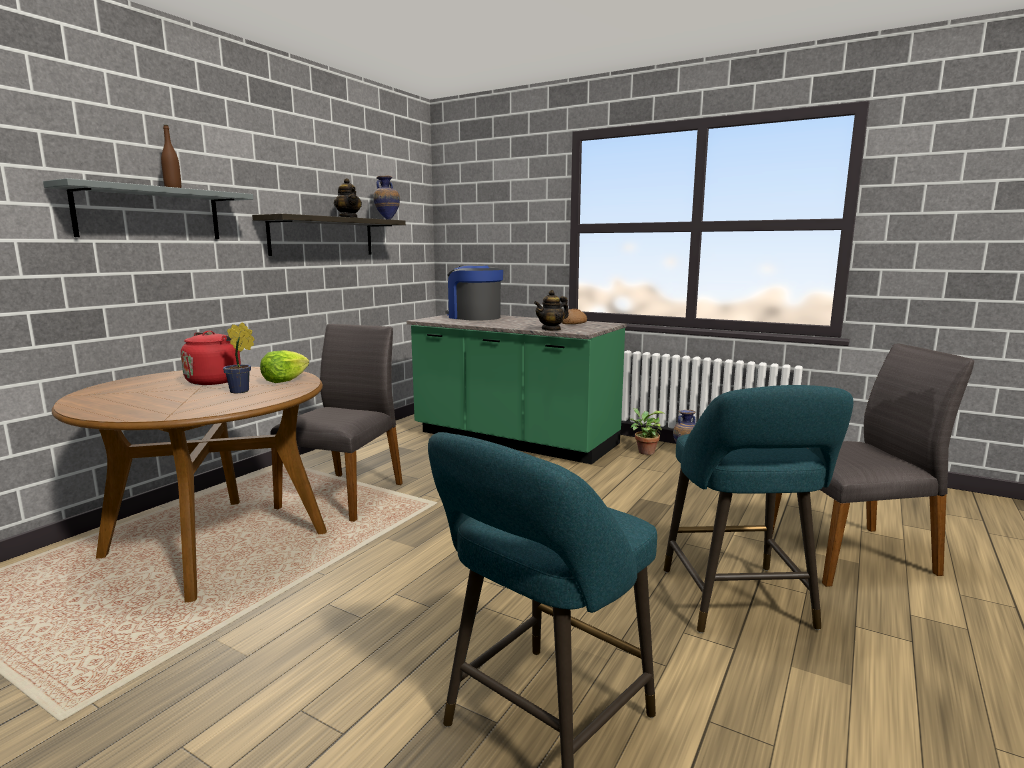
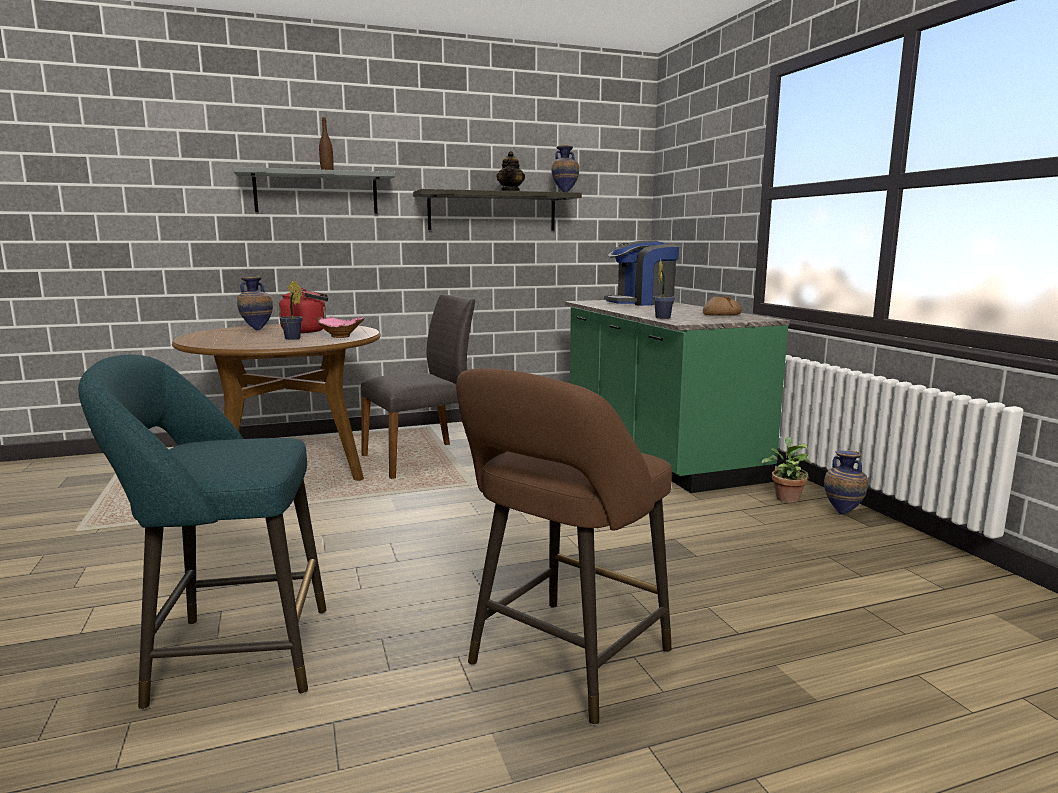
camera: 40 degrees right, 0 degrees up
(141, 388) = (257, 330): none -> vase
(284, 381) = (341, 336): lettuce -> pink bowl
(473, 317) = (641, 302): coffee machine -> coffee machine turned 105 degrees counterclockwise
(551, 329) = (662, 317): teapot -> potted plant
(739, 603) = (563, 663): turquoise stool -> brown stool
(851, 553) = (831, 687): grey chair -> none

